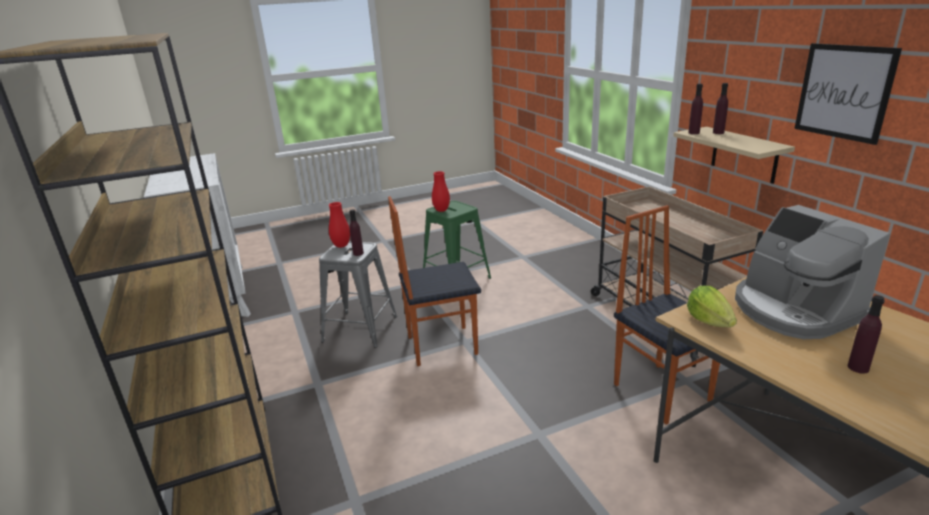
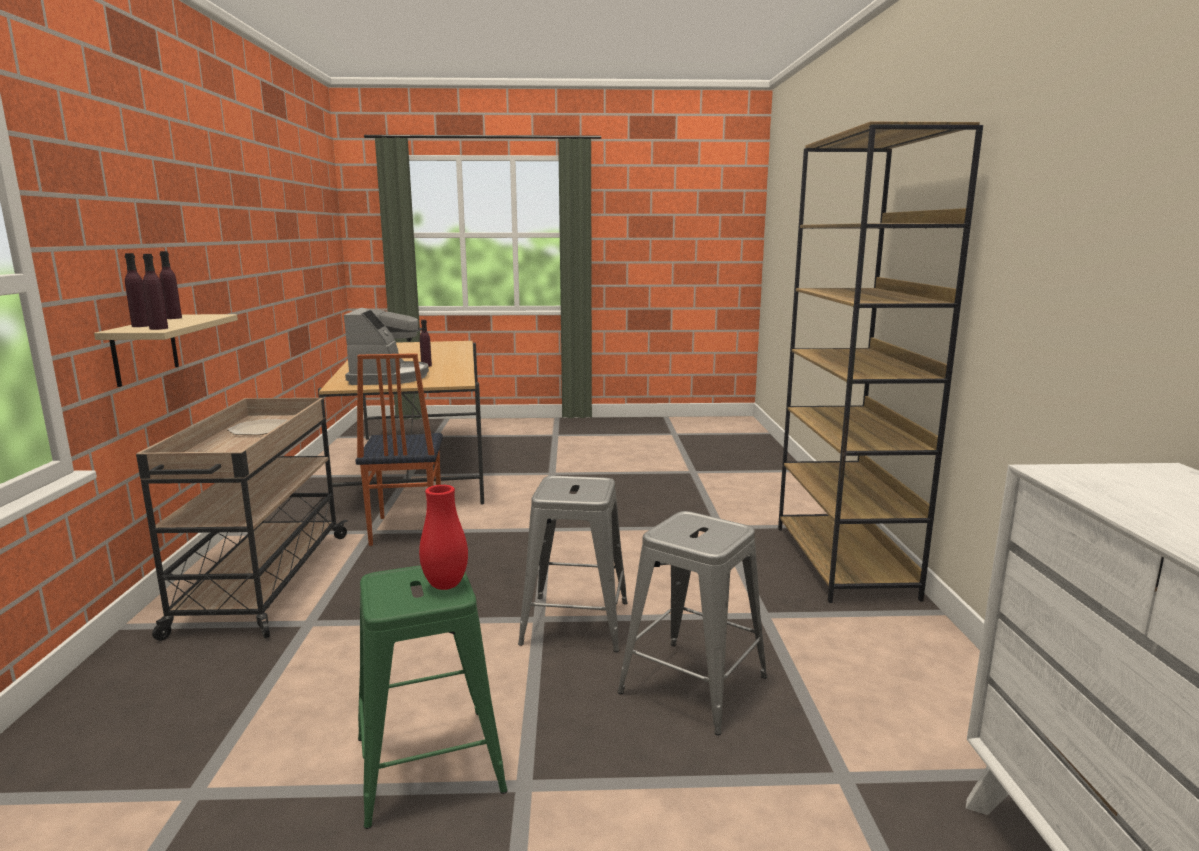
camera: 160 degrees left, 10 degrees down
(341, 246) = (710, 541): red vase -> none
(358, 253) = (682, 521): purple bottle -> purple bottle (173, 318)
(441, 345) = (575, 622): chair -> grey stool
(696, 234) = (262, 429): none -> plate
(709, 321) = (449, 380): lettuce -> none
(843, 92) = (191, 245): picture -> none

